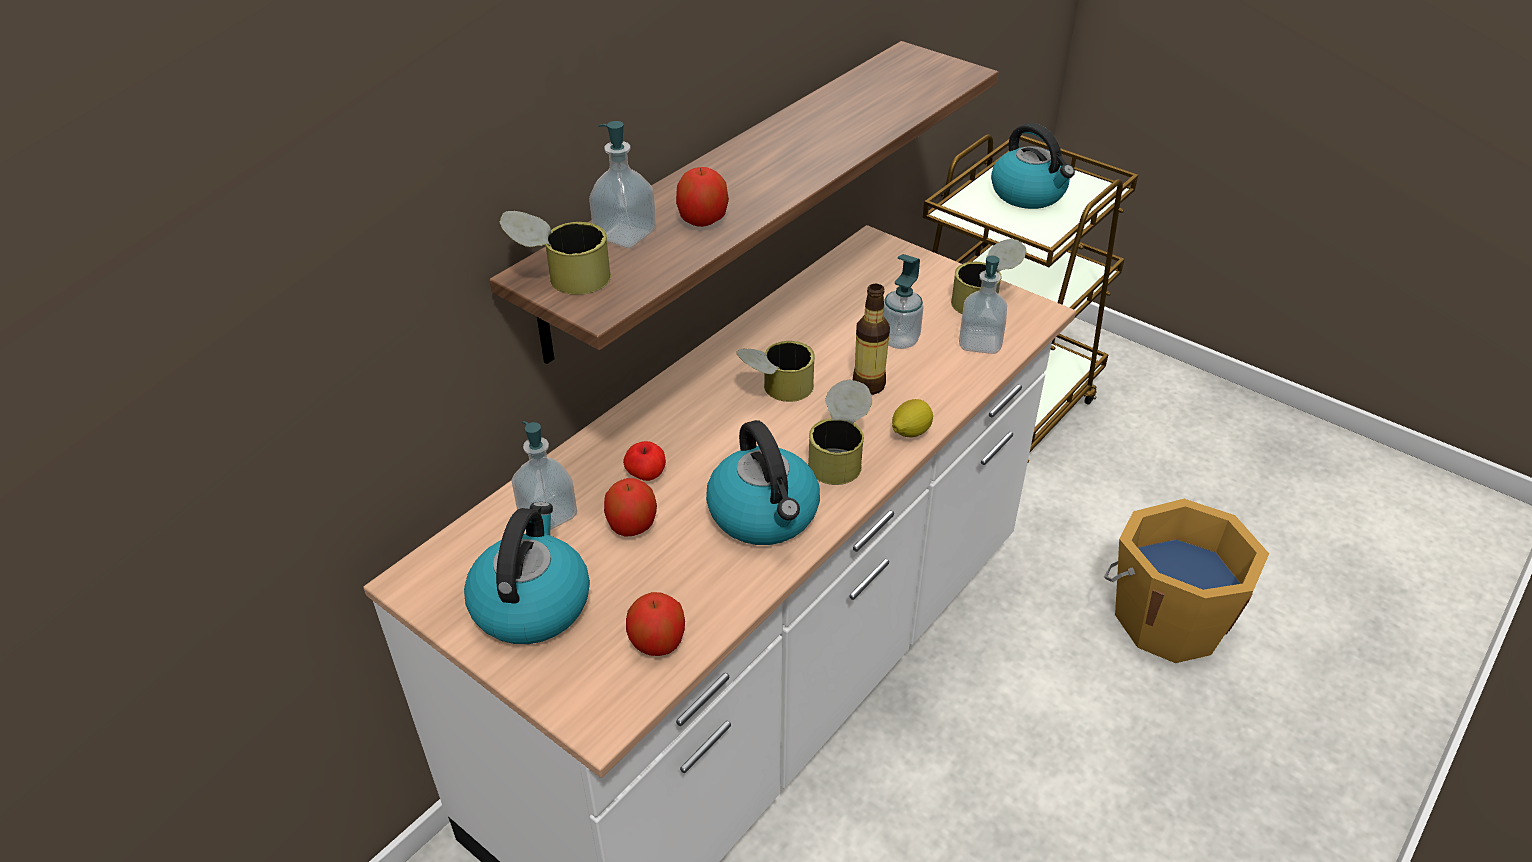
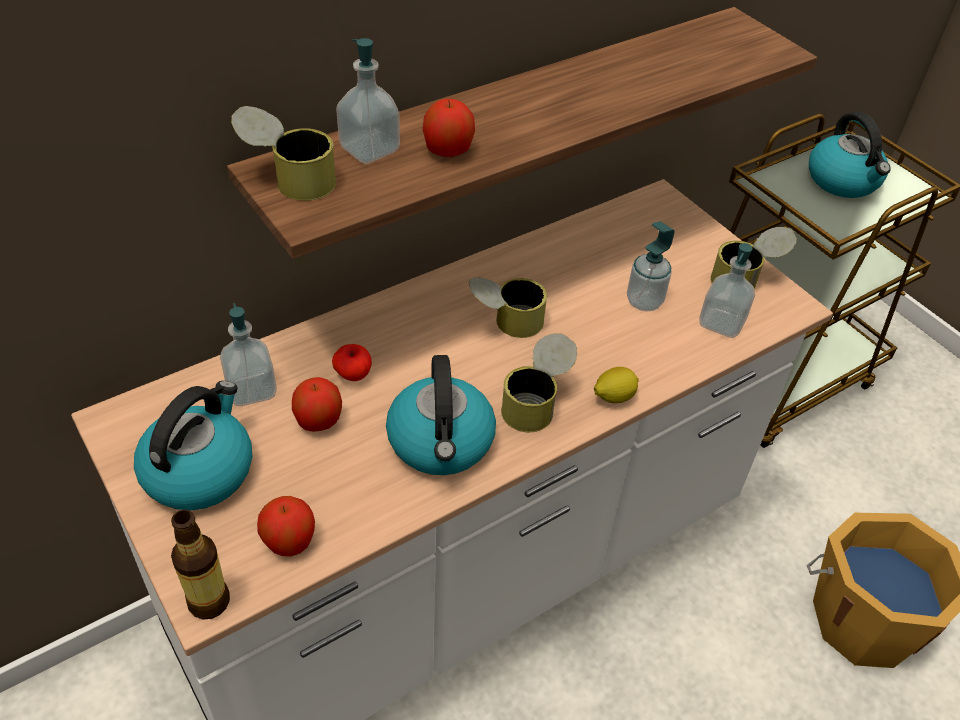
camera: 15 degrees right, 5 degrees up
(868, 385) = (594, 339): bottle -> bottle (209, 601)

